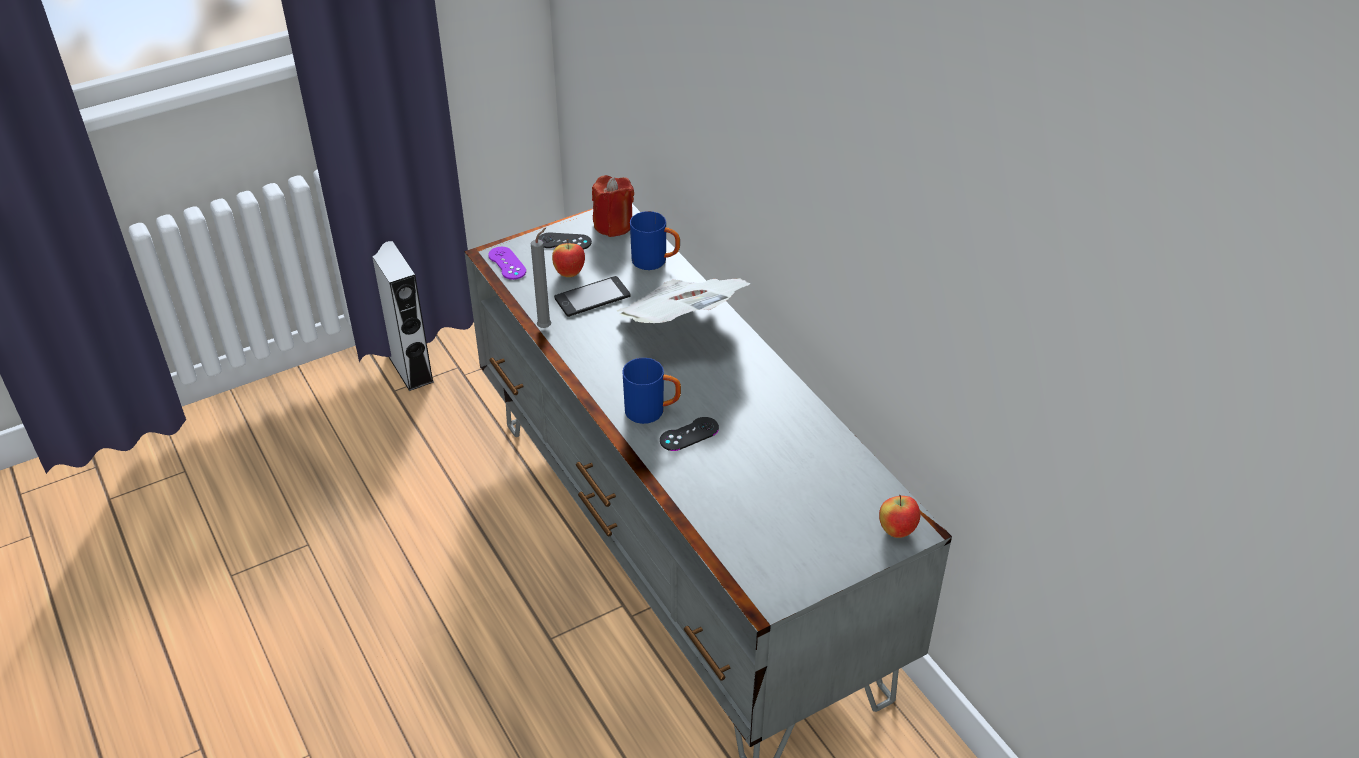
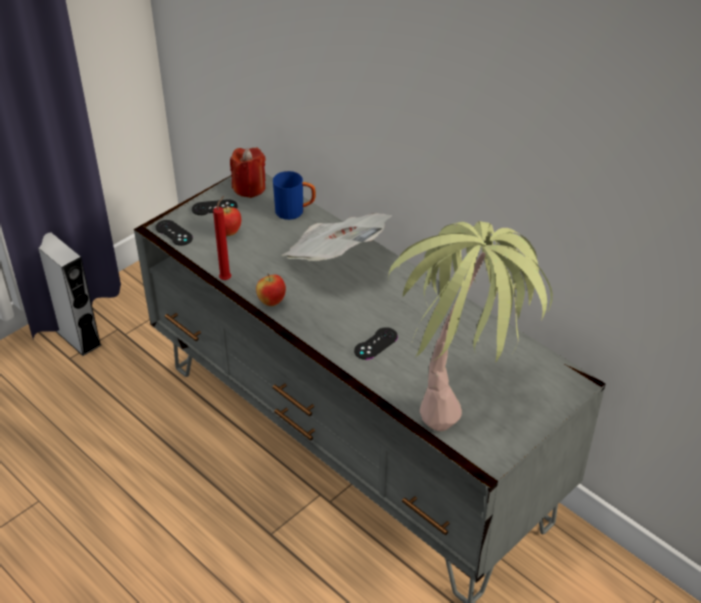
camera: 15 degrees left, 0 degrees up
(507, 263) = (174, 233): purple game controller -> black game controller
(546, 326) = (227, 278): grey candle -> red candle
(592, 297) = (255, 248): phone -> none
(652, 411) = (339, 331): blue mug -> none
(770, 510) = (462, 390): none -> potted plant
(897, 531) = (564, 387): apple -> apple (271, 302)

